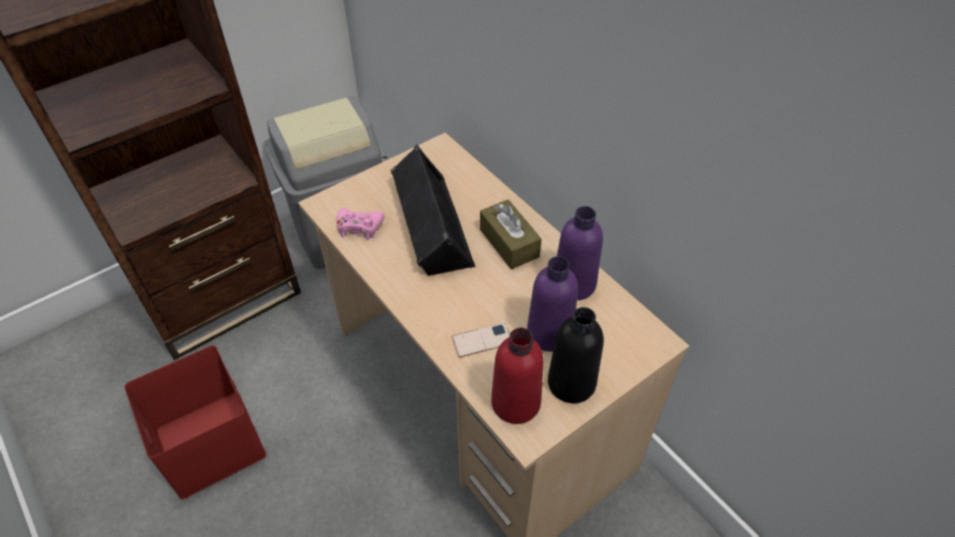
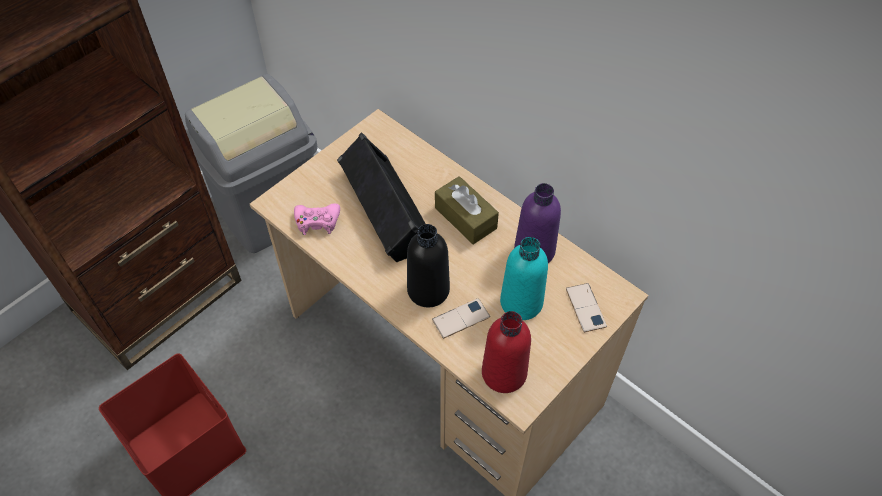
camera: 10 degrees left, 5 degrees up
(549, 333) = (521, 302): purple bottle -> turquoise bottle
(571, 383) = (550, 347): black bottle -> black bottle (428, 290)
(618, 348) = (585, 307): none -> phone

